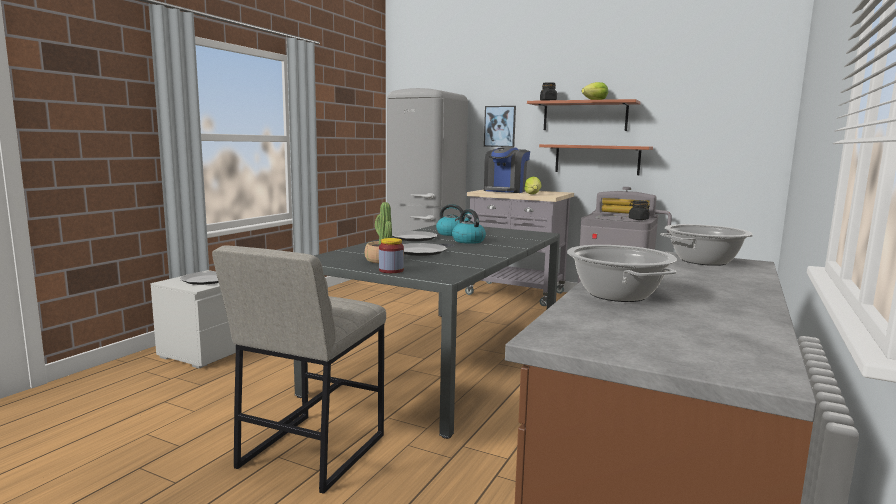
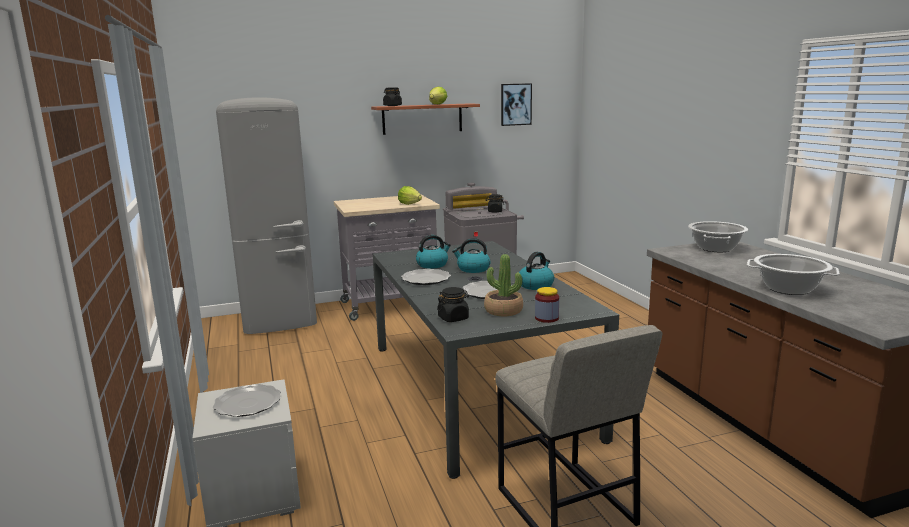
camera: 45 degrees left, 5 degrees up
(340, 255) = (453, 318): none -> black jar
(470, 257) = (536, 285): none -> kettle
(500, 126) = (334, 133): picture -> picture (515, 104)
(505, 191) = (368, 204): coffee machine -> none
(597, 159) = (437, 159): shelf -> none

